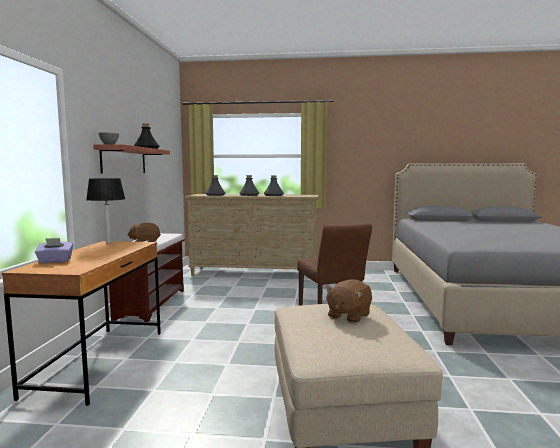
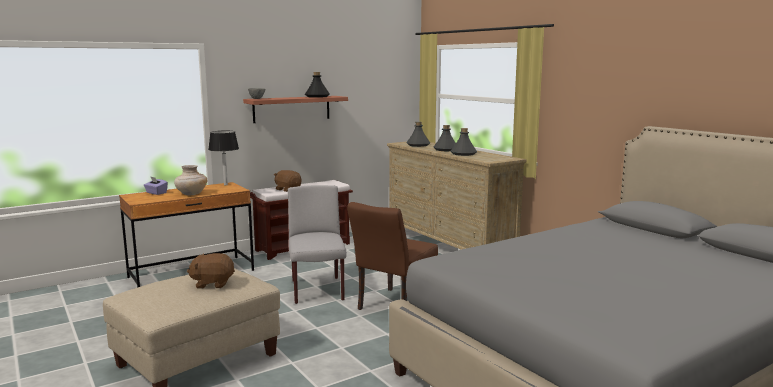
camera: 50 degrees right, 5 degrees up
(109, 254) = (191, 194): none -> beige vase
(259, 325) = (317, 291): none -> grey chair

